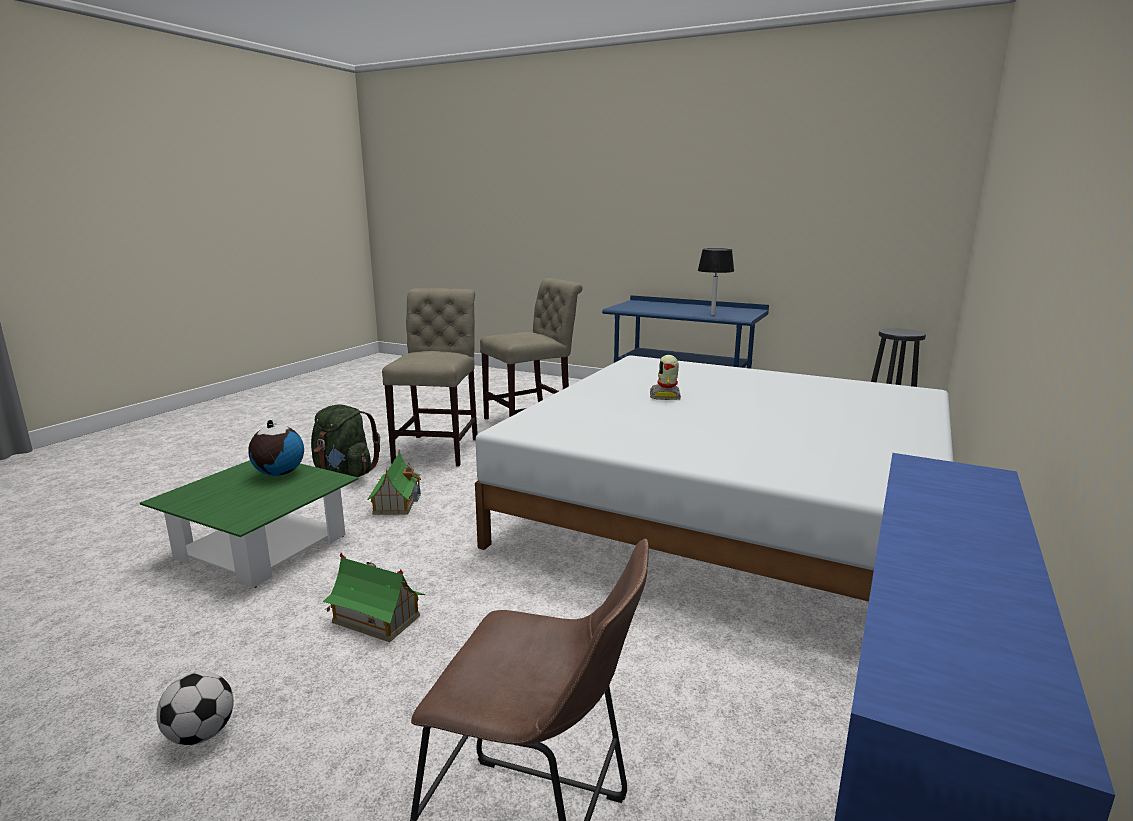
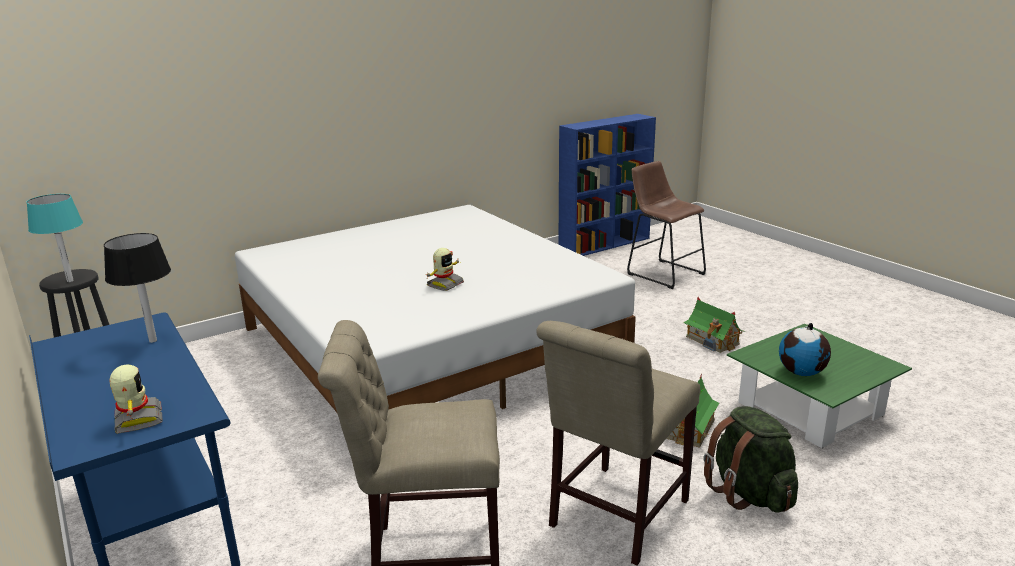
camera: 150 degrees left, 5 degrees up
(201, 734) = (791, 316): football -> none
(637, 305) = (137, 420): none -> toy robot
(891, 331) = (70, 281): none -> turquoise table lamp

